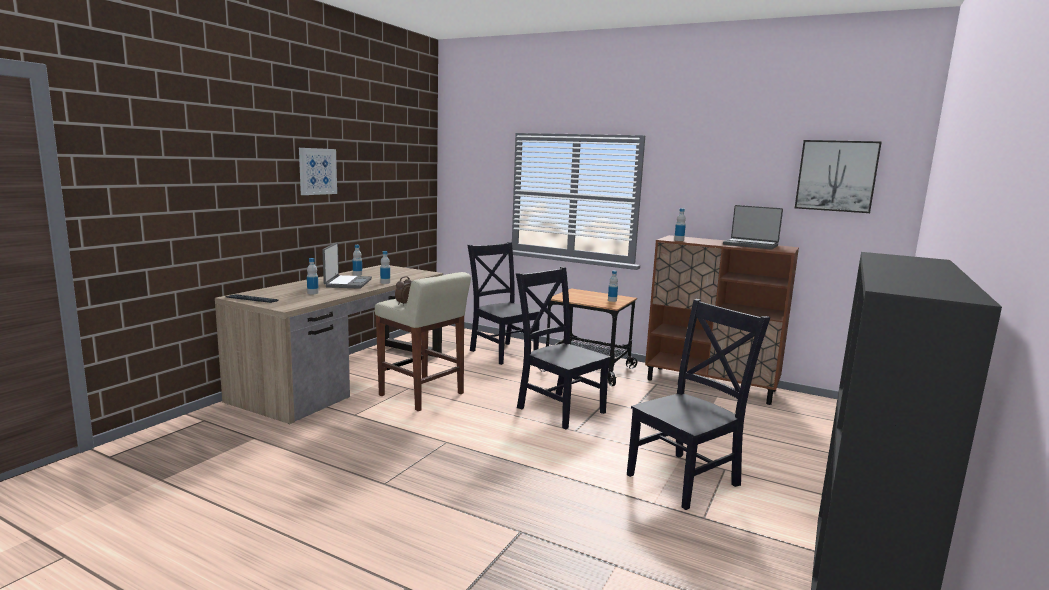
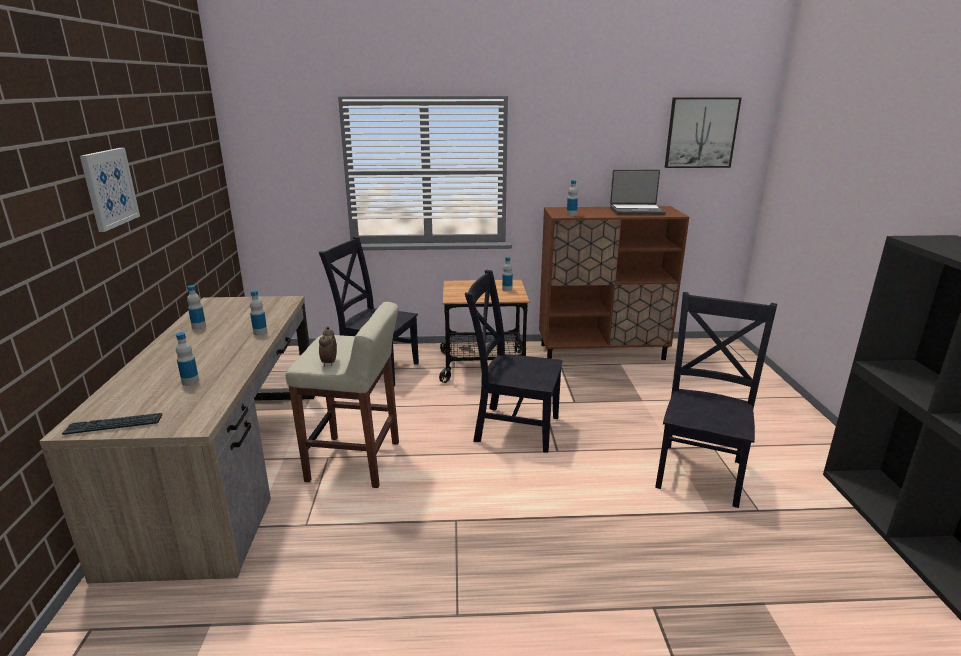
camera: 30 degrees left, 10 degrees up
(347, 283) = (210, 347): laptop -> none

